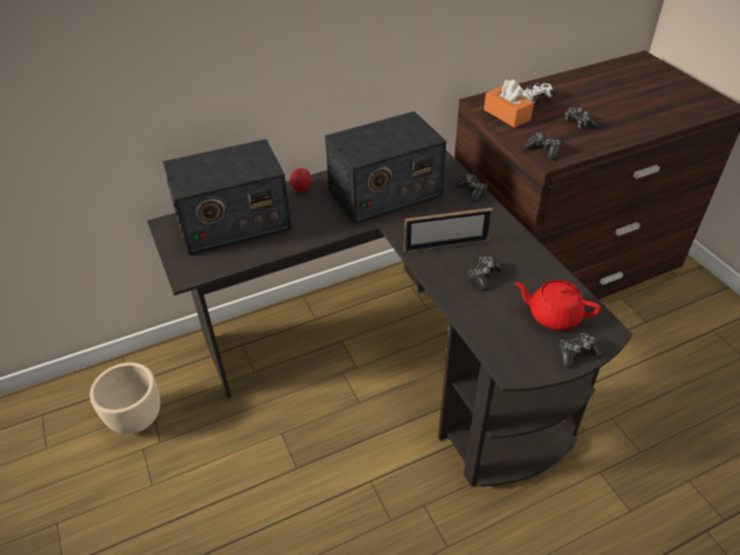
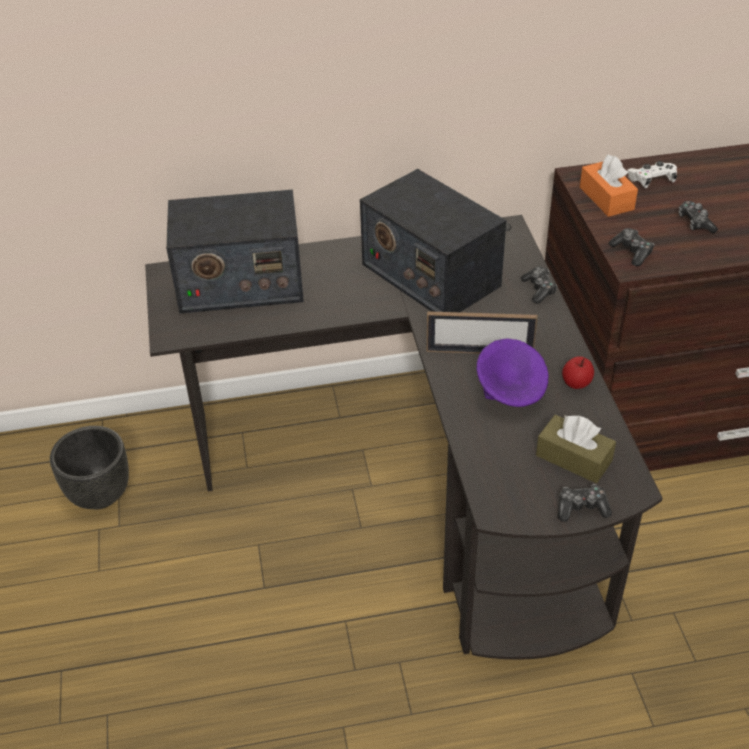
camera: 15 degrees right, 0 degrees up
(136, 419) = (99, 495): beige planter -> black planter
(301, 188) = (333, 253): apple -> apple (576, 383)
(384, 193) = (430, 274): radio -> radio turned 60 degrees clockwise
(484, 276) = (510, 397): game controller -> purple bowl
(553, 315) = (573, 458): red teapot -> brown tissue box

